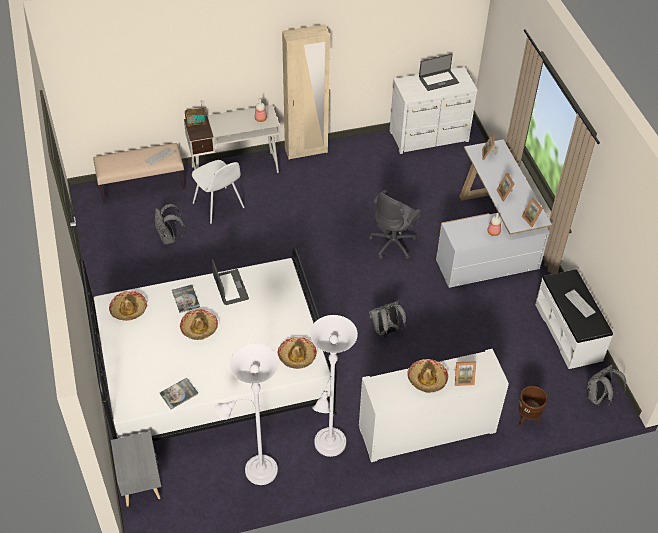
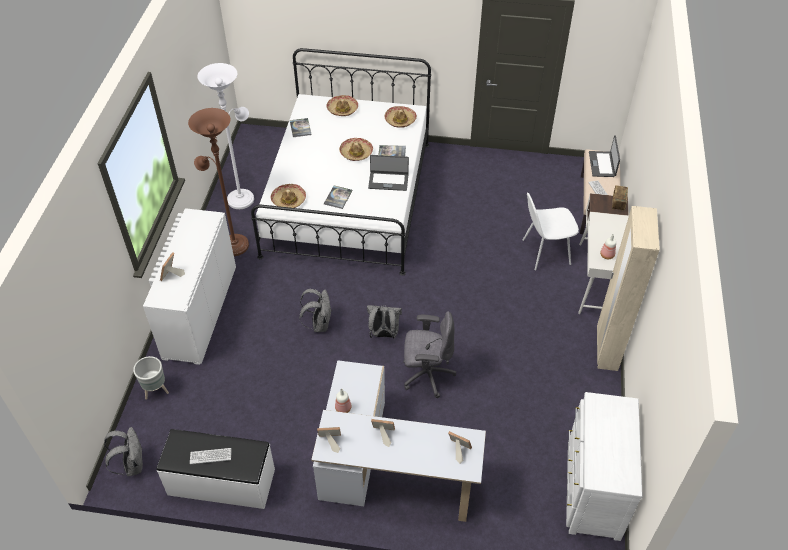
camera: 115 degrees right, 0 degrees up
(141, 482) = (277, 139): grey nightstand -> none
(169, 238) = (515, 207): grey backpack -> grey backpack (383, 334)
(273, 318) = (338, 197): none -> book
(329, 446) = (232, 244): white floor lamp -> brown floor lamp
(393, 244) = (427, 375): grey office chair -> grey office chair turned 120 degrees clockwise
(427, 379) = (190, 252): hat -> hat (342, 109)
(438, 80) = (618, 448): laptop -> laptop (602, 164)
(527, 419) = (155, 391): brown planter -> grey planter

